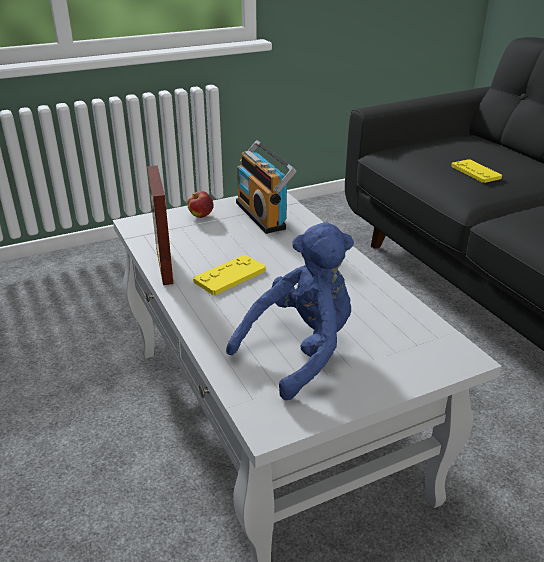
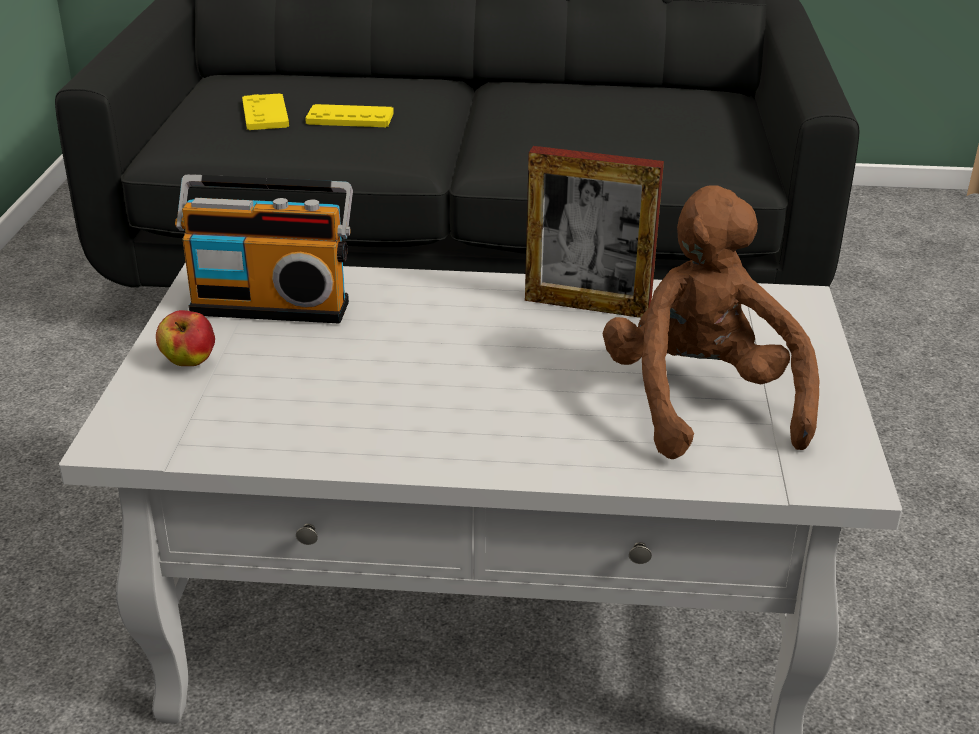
camera: 60 degrees left, 0 degrees up
(164, 265) = (329, 451): picture frame -> picture frame (587, 305)
(230, 276) = (438, 397): yellow game controller -> yellow game controller (265, 114)
(301, 351) = (700, 402): blue plush toy -> brown plush toy

